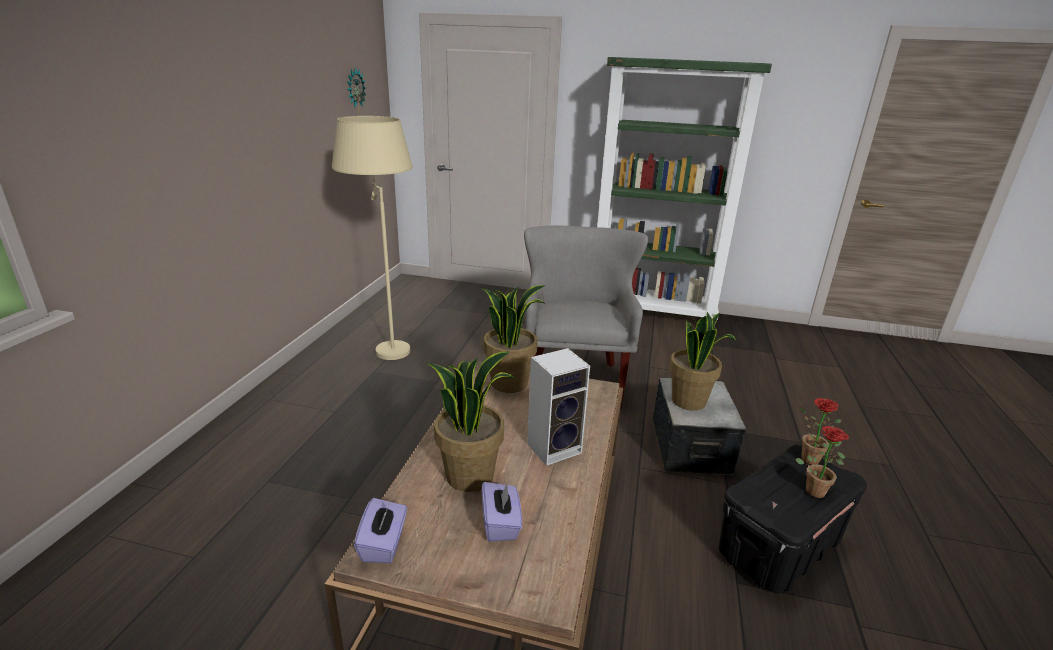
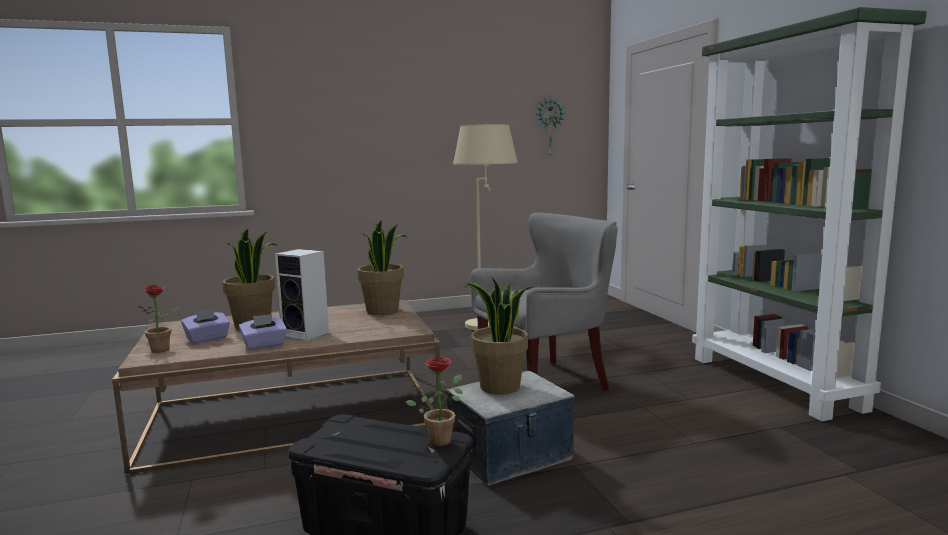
camera: 60 degrees right, 15 degrees down
(384, 544) = (176, 325): purple tissue box -> purple tissue box (264, 345)
(815, 489) = (382, 448): potted plant -> potted plant (164, 350)

